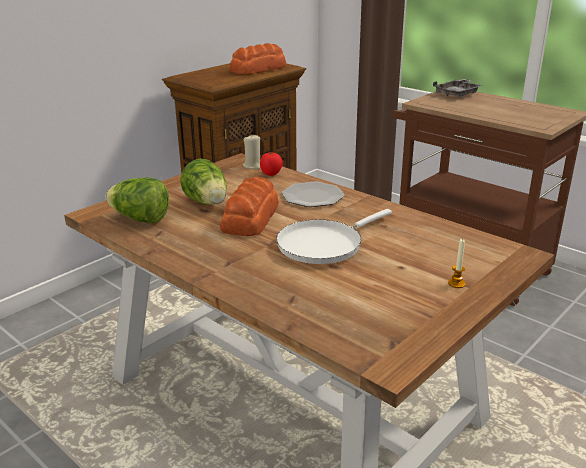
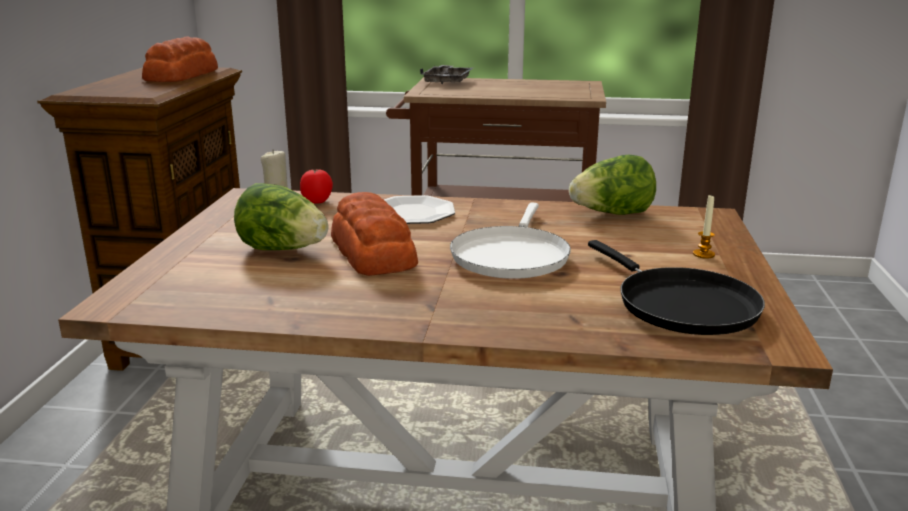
camera: 35 degrees left, 5 degrees down
(140, 219) = (210, 291): lettuce -> lettuce (612, 214)
(373, 313) = (680, 304): none -> black frying pan

